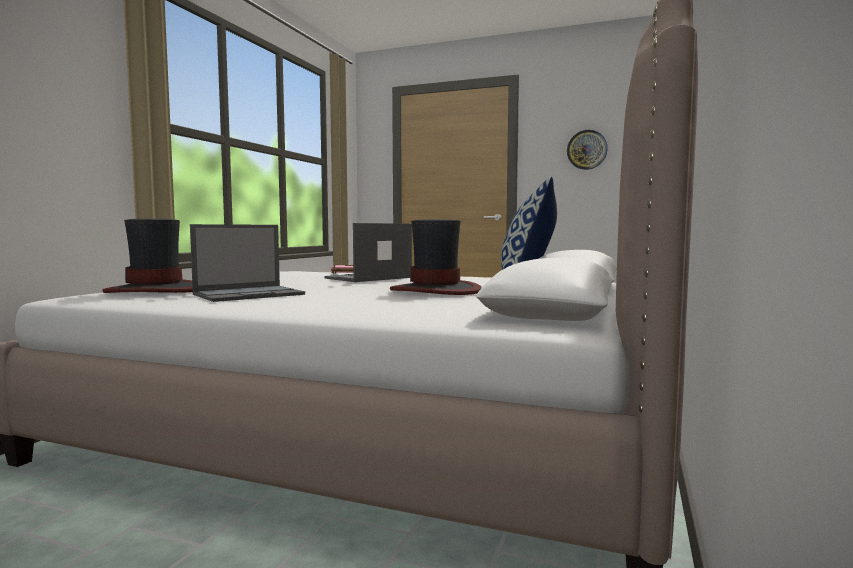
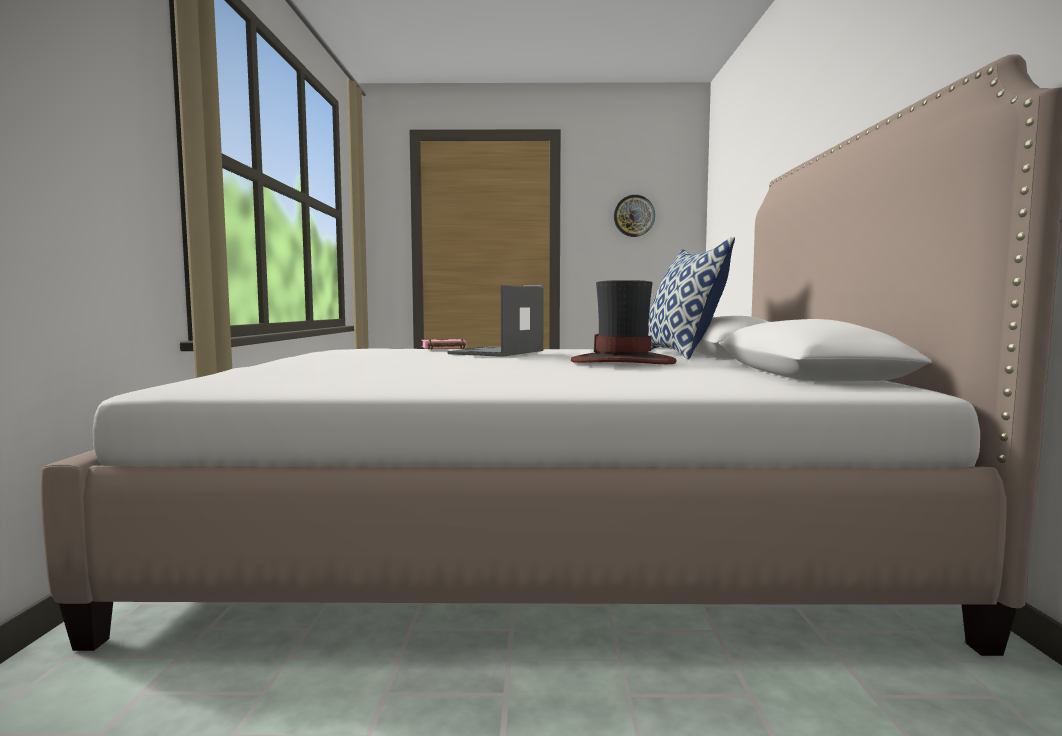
camera: 20 degrees left, 0 degrees up
(156, 290) = (282, 373): hat -> none
(250, 294) = (429, 373): laptop -> none

